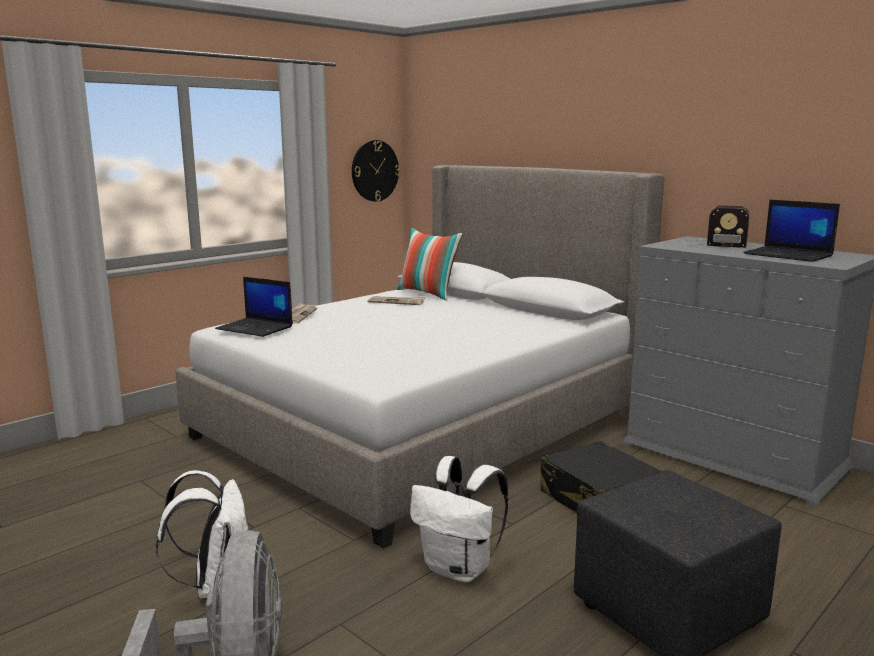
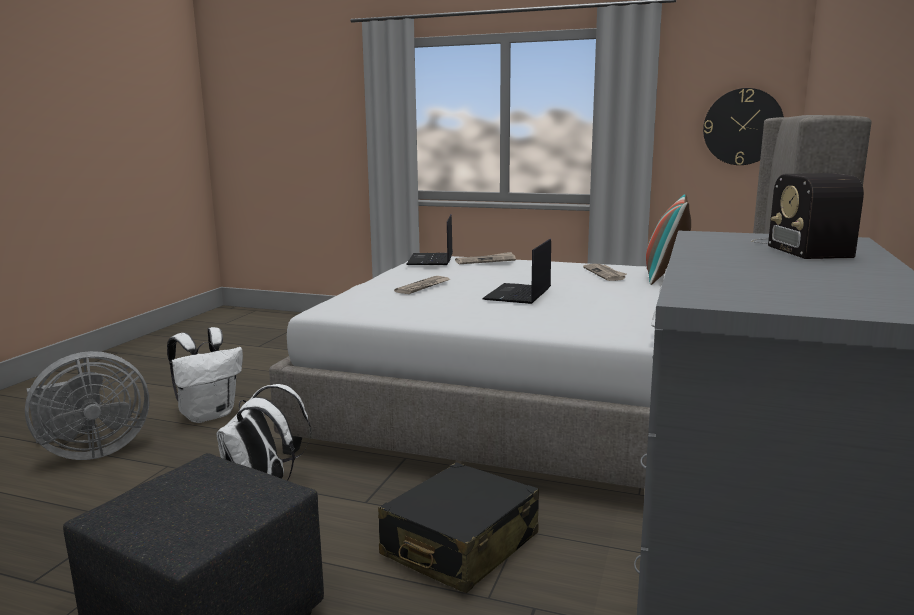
camera: 65 degrees right, 0 degrees up
(353, 345) = (423, 287): none -> newspaper
(789, 255) = (772, 277): laptop -> laptop (518, 294)

